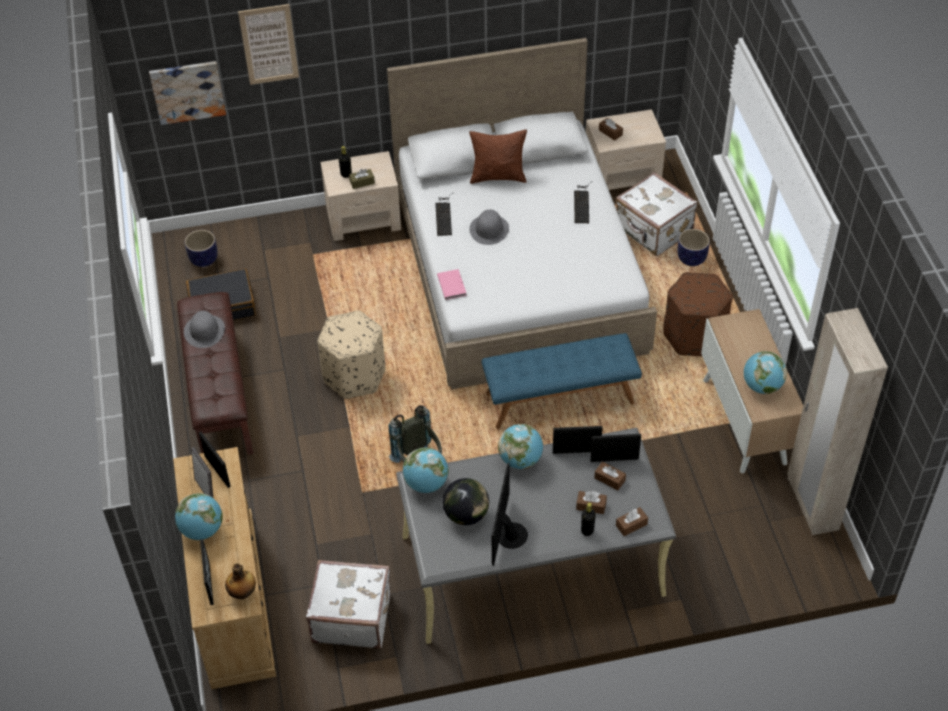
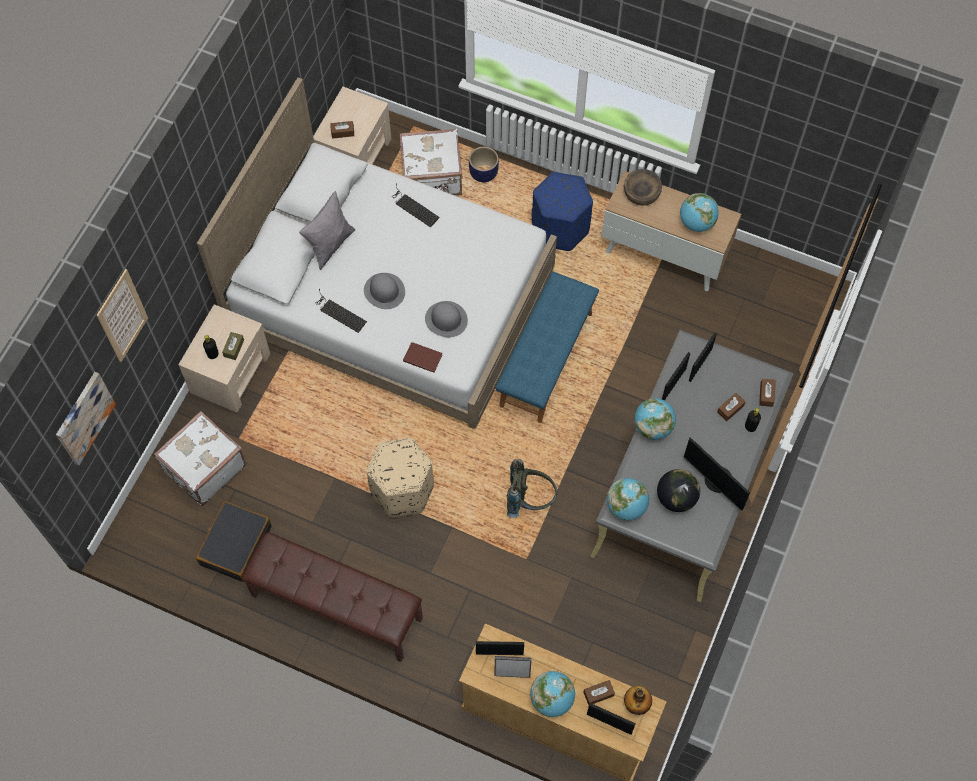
camera: 55 degrees left, 15 degrees up
(204, 259) = (166, 528): planter -> none
(204, 331) = (301, 576): grey hat -> grey hat (446, 319)
(351, 616) = (637, 640): white suitcase -> white suitcase (203, 467)
(452, 285) = (422, 357): pink book -> brown book
(498, 176) = (330, 245): brown pillow -> grey pillow
(609, 479) = (715, 380): brown tissue box -> brown tissue box (598, 694)
(694, 336) = (560, 228): brown ottoman -> blue ottoman
(749, 332) = (641, 193): none -> brown bowl
(812, 504) = (767, 267): beige wardrobe -> none

